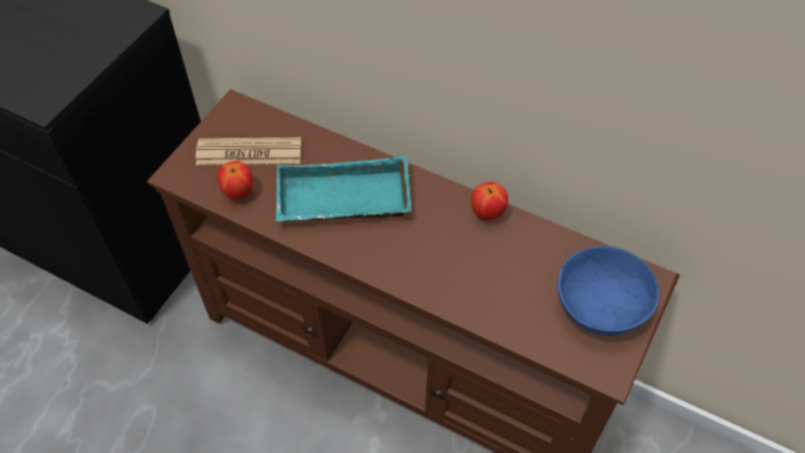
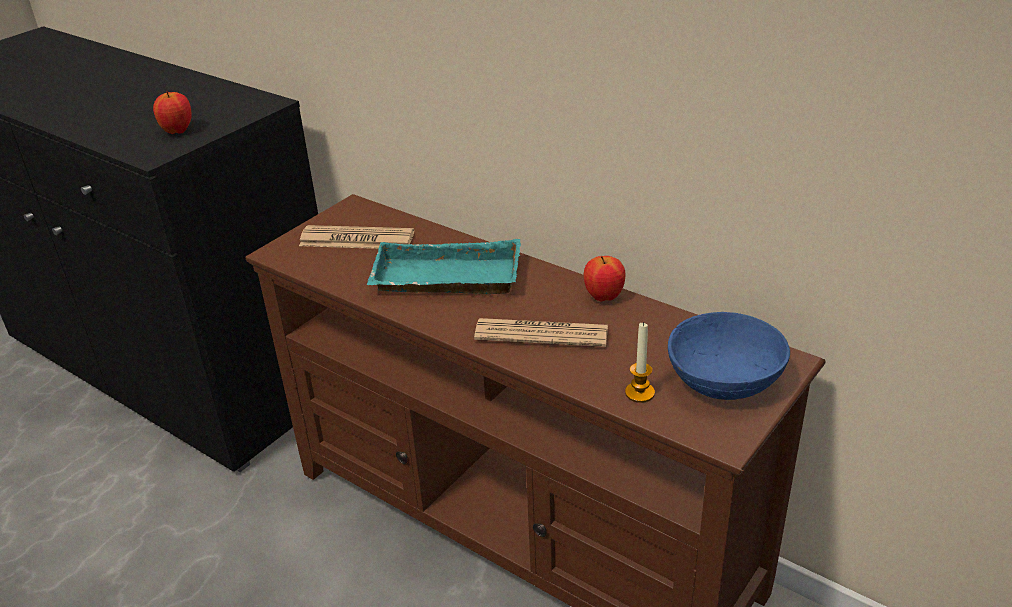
camera: 10 degrees right, 20 degrees down
(238, 193) = (336, 269): apple -> apple (178, 131)
(440, 263) = (541, 334): none -> newspaper
(534, 326) = (639, 393): none -> candle

